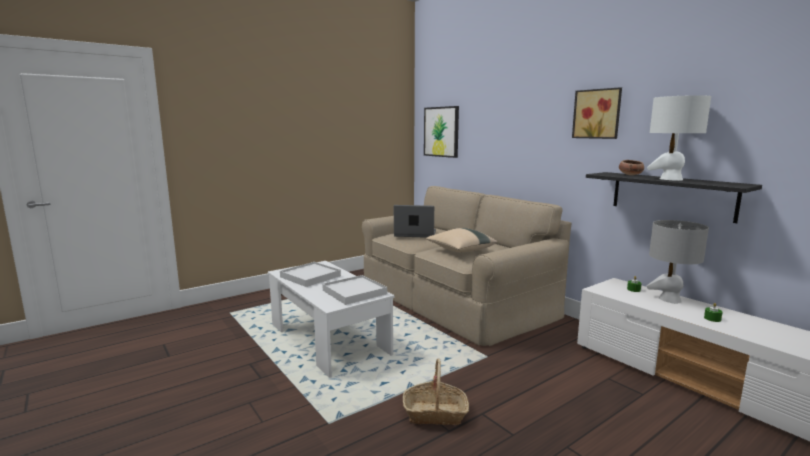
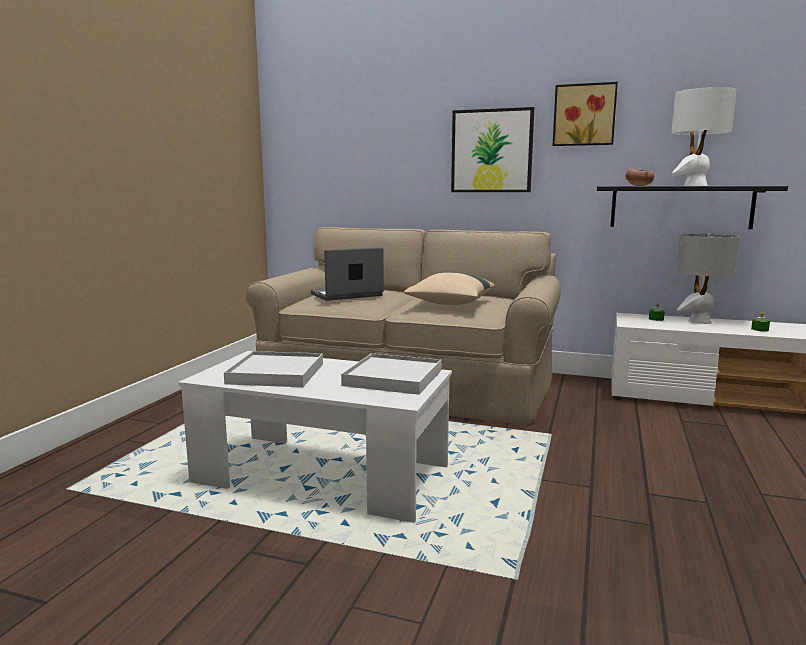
camera: 35 degrees left, 0 degrees up
(435, 413) = (607, 512): basket -> none
(441, 132) = (322, 146): picture -> picture (491, 151)

